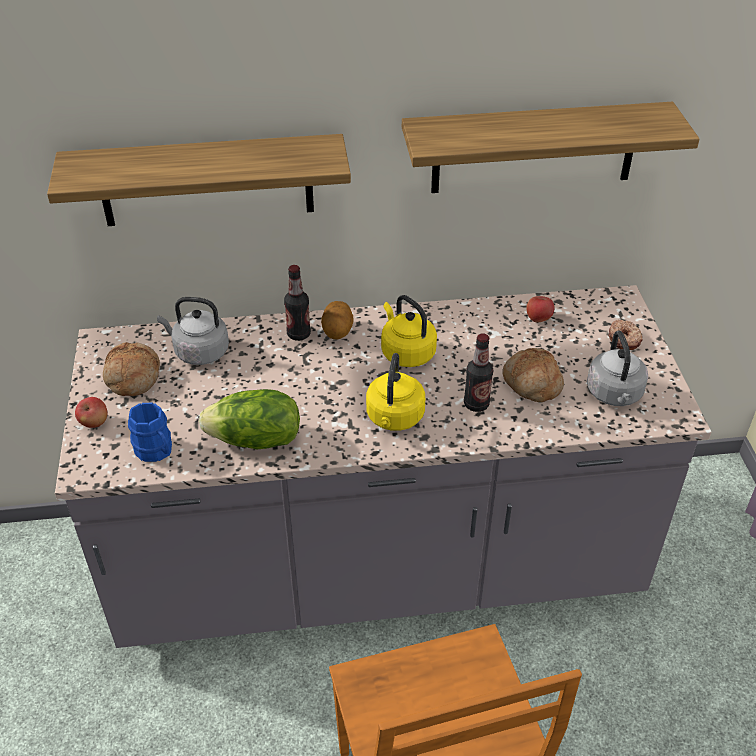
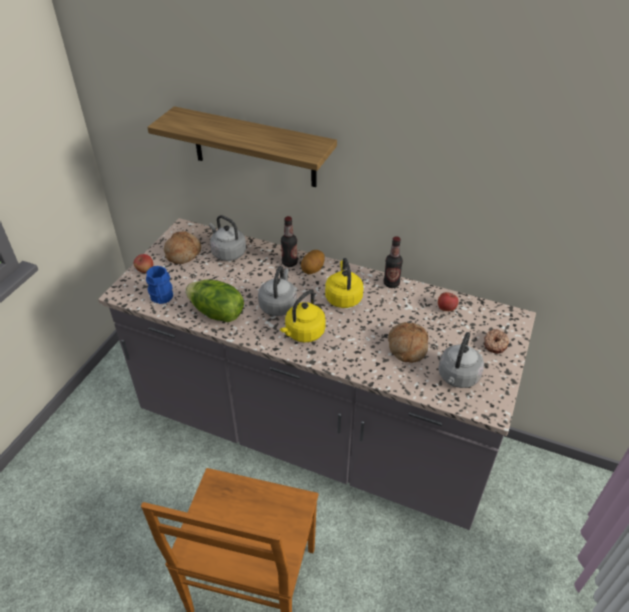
camera: 30 degrees right, 0 degrees up
(331, 395) = (278, 305): none -> grey kettle
(476, 404) = (360, 345): bottle -> bottle (391, 283)
(534, 148) = (468, 186): shelf -> none

